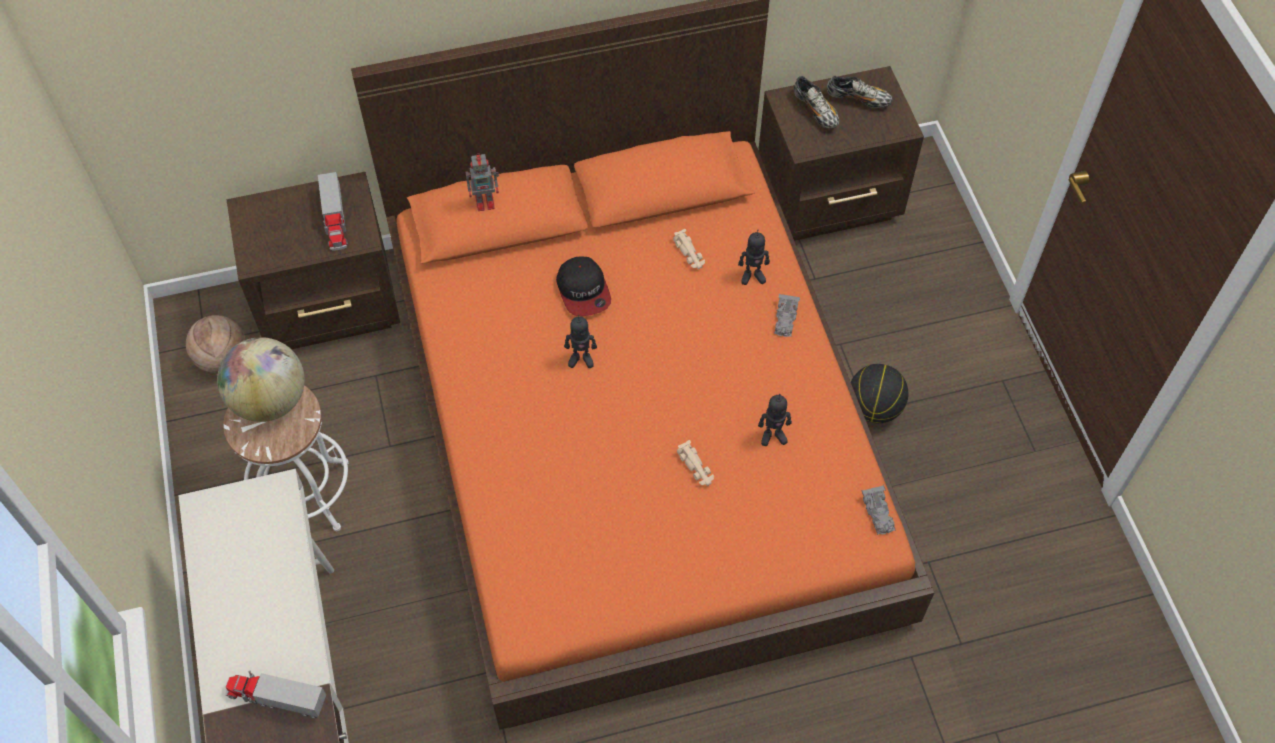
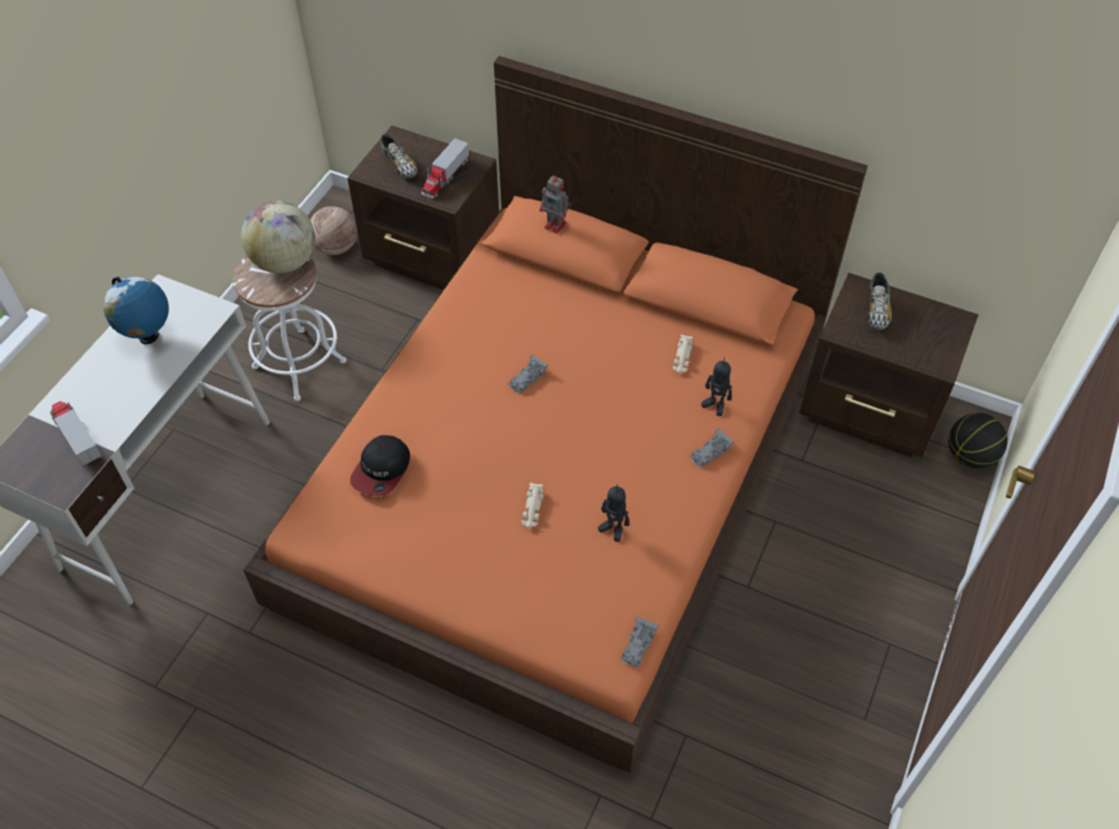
camera: 40 degrees right, 5 degrees down
(240, 559) = (148, 337): none -> globe
(581, 359) = (527, 378): toy robot -> grey toy car
(584, 291) = (577, 334): cap -> cap (382, 470)
(858, 99) = (923, 322): shoe -> shoe (400, 165)
(874, 408) = (756, 588): basketball -> basketball (970, 456)

